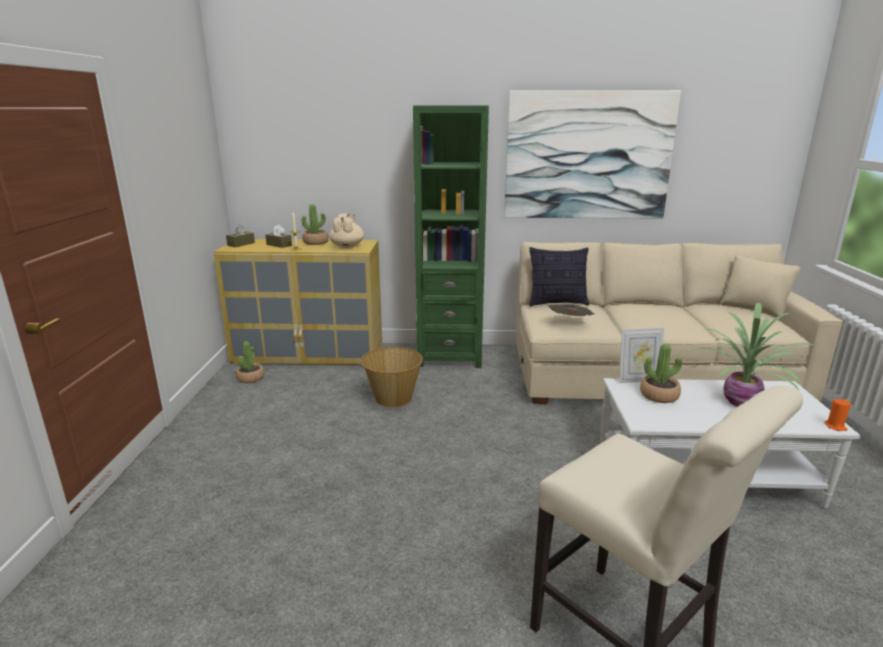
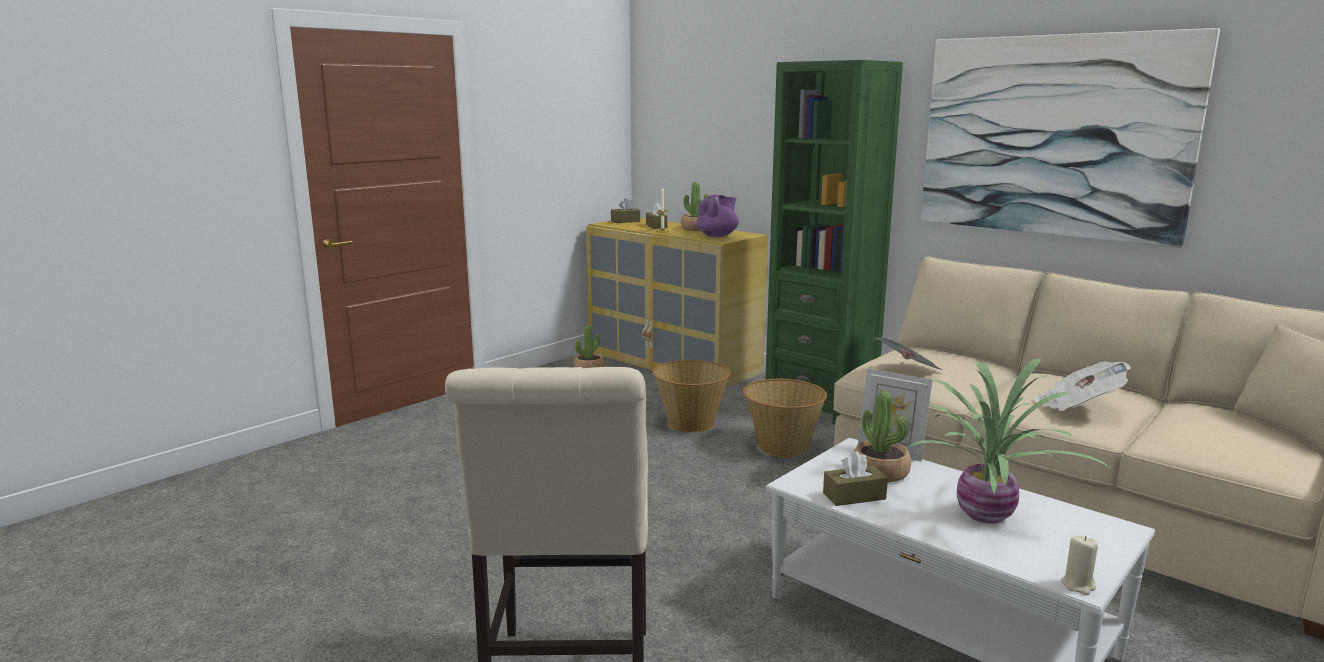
camera: 40 degrees right, 5 degrees down
(347, 246) = (717, 236): beige teapot -> purple teapot
(473, 395) = (782, 447): none -> basket
(557, 303) = (944, 352): pillow -> none
(673, 321) = (1078, 406): none -> newspaper
(678, 417) = (854, 496): none -> brown tissue box
(835, 426) = (1078, 585): orange candle -> beige candle

